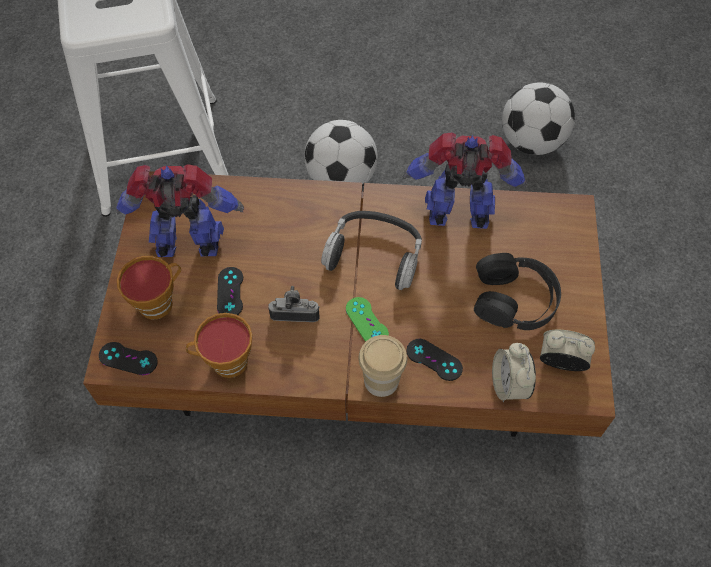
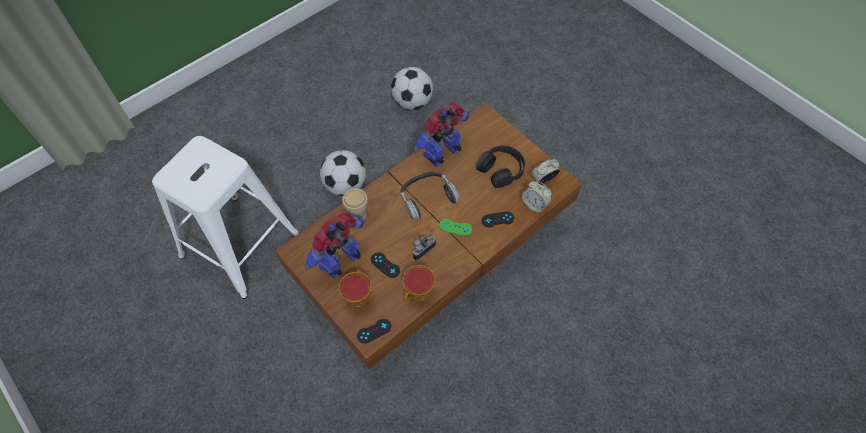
camera: 45 degrees left, 0 degrees up
(381, 380) = (487, 245): cup -> cup (357, 214)

